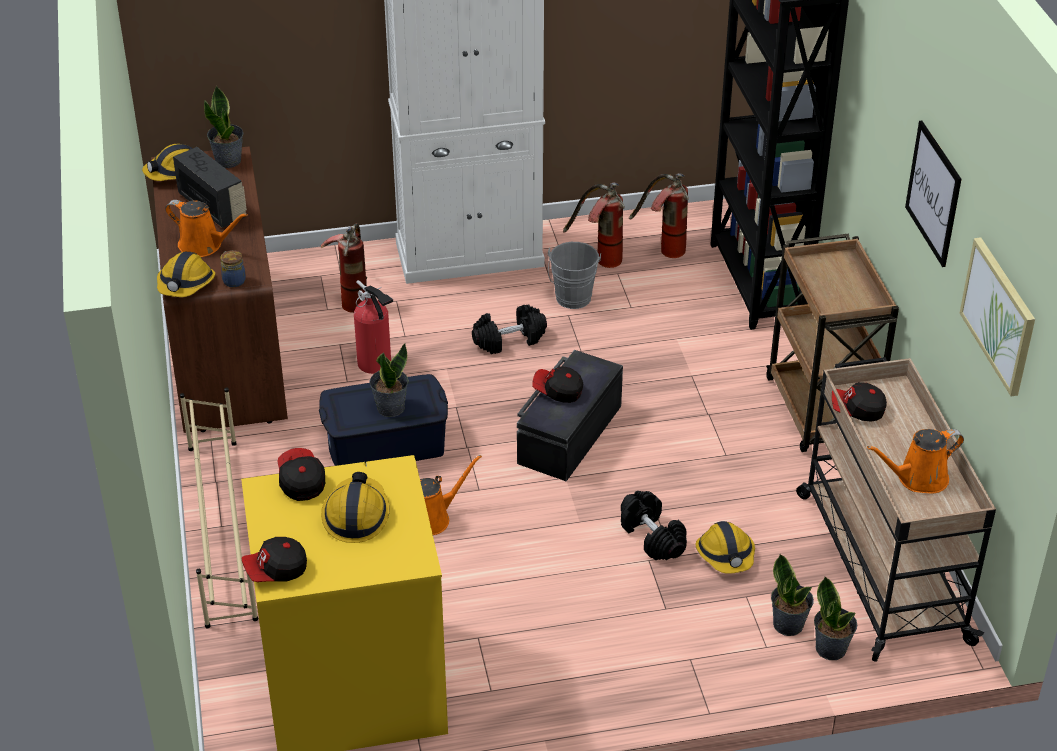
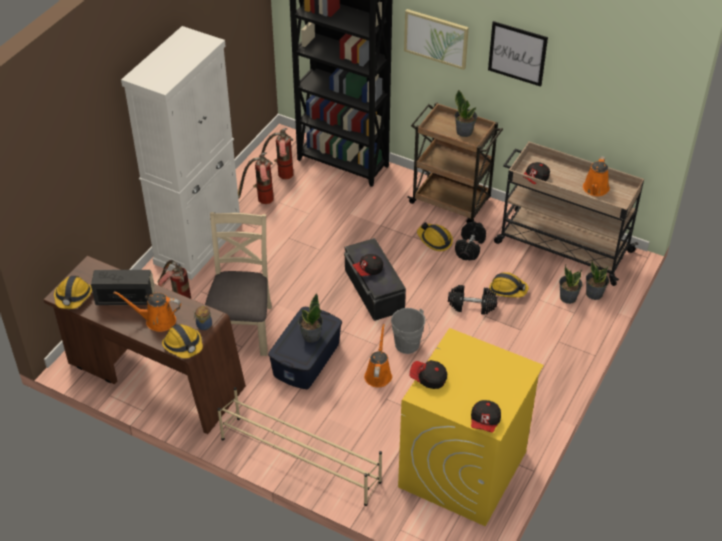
camera: 50 degrees left, 5 degrees up
(204, 245) = (157, 320): orange watering can -> orange watering can turned 150 degrees counterclockwise
(228, 161) = (90, 270): potted plant -> potted plant (464, 131)
(356, 515) = (473, 372): hard hat -> hard hat (434, 240)
(376, 365) = (242, 328): fire extinguisher -> beige chair
(509, 340) = (282, 269): black dumbbell -> black dumbbell (469, 247)
(572, 300) = (280, 229): grey bucket -> grey bucket (409, 346)
(999, 315) = (608, 90): picture -> picture (436, 38)

